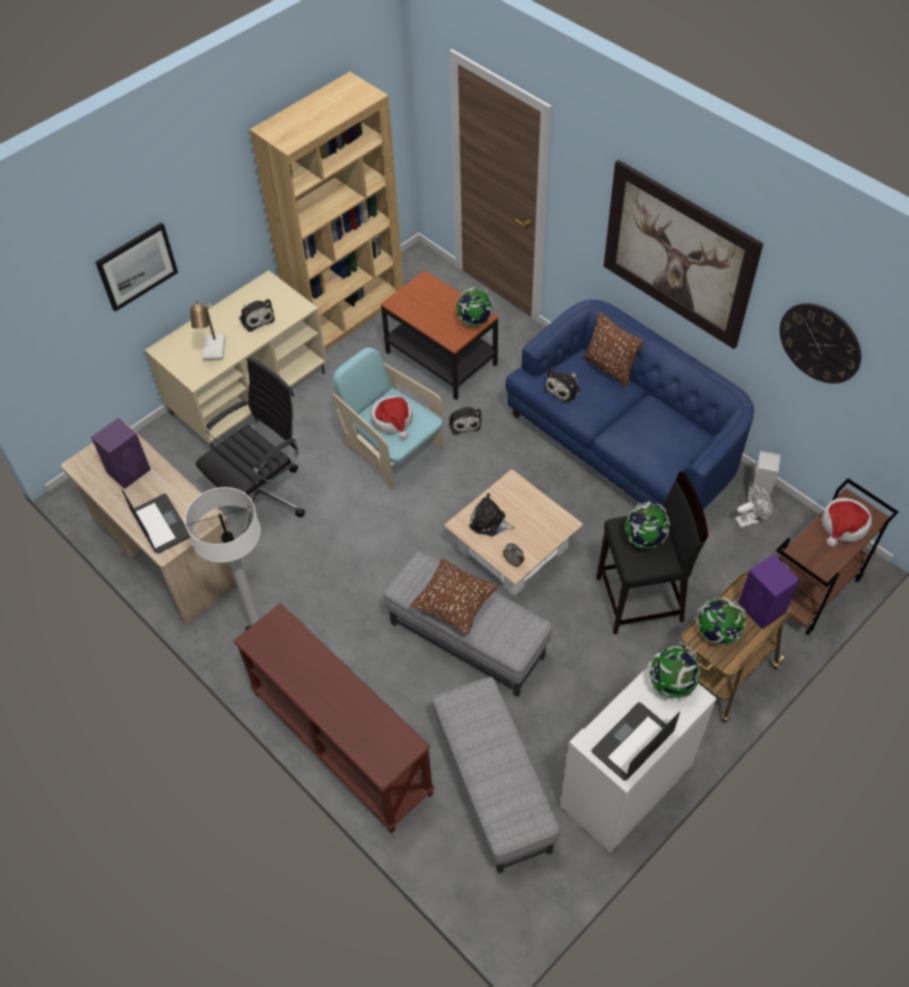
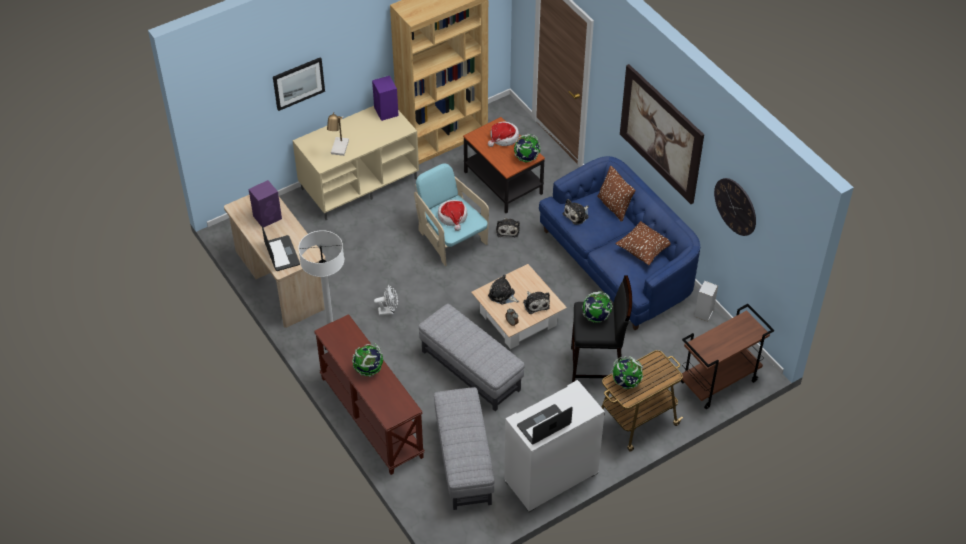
camera: 10 degrees right, 5 degrees down
(256, 318) = (373, 131): plush toy -> plush toy (535, 303)
(262, 497) = (353, 255): black office chair -> none
(455, 605) = (463, 340): brown pillow -> brown pillow (643, 251)
(671, 684) = (579, 398): globe -> globe (369, 370)
(750, 519) = (692, 329): white fan -> white fan (388, 311)
(762, 609) = (661, 373): purple speaker -> purple speaker (386, 112)
(843, 526) = (735, 333): hat -> hat (503, 138)

